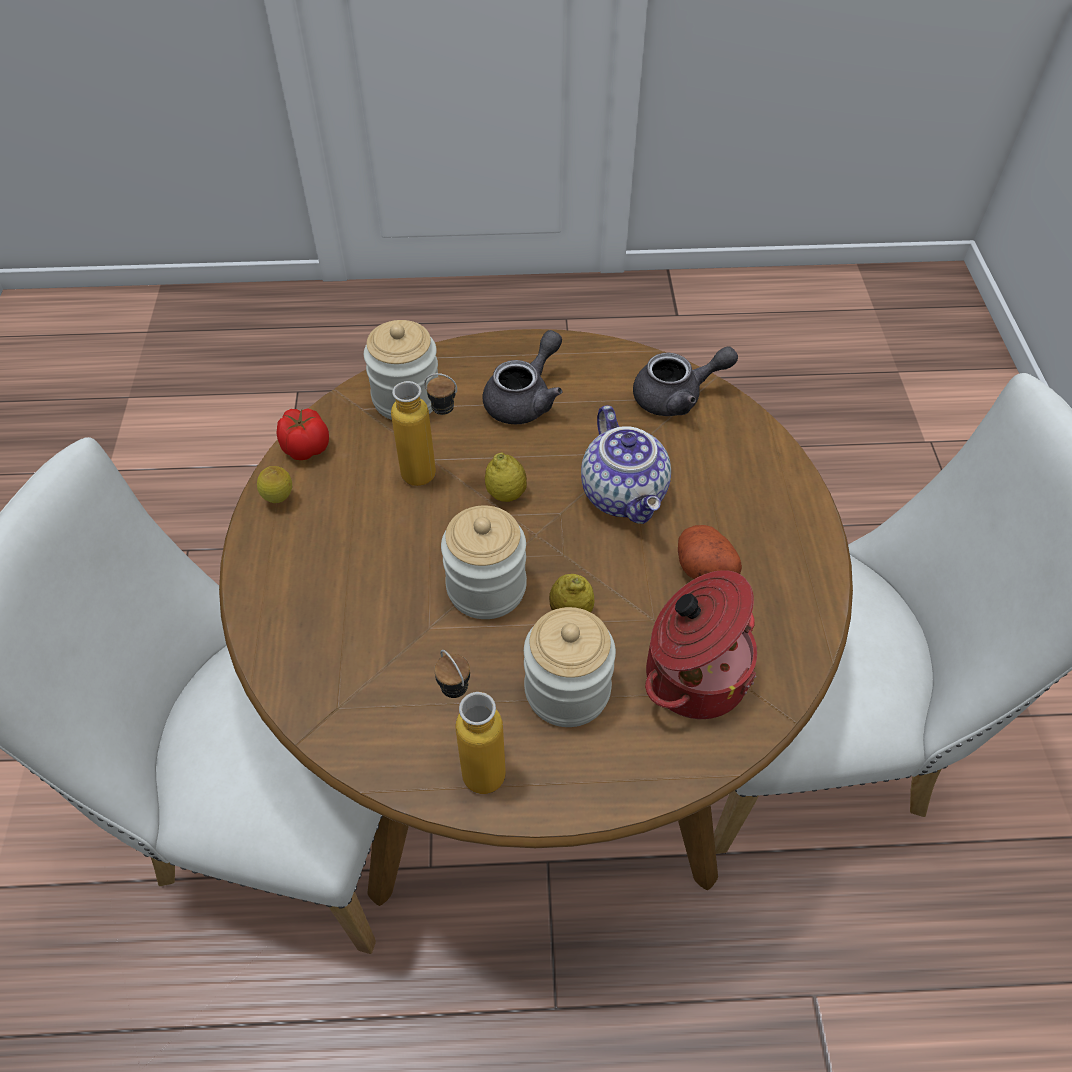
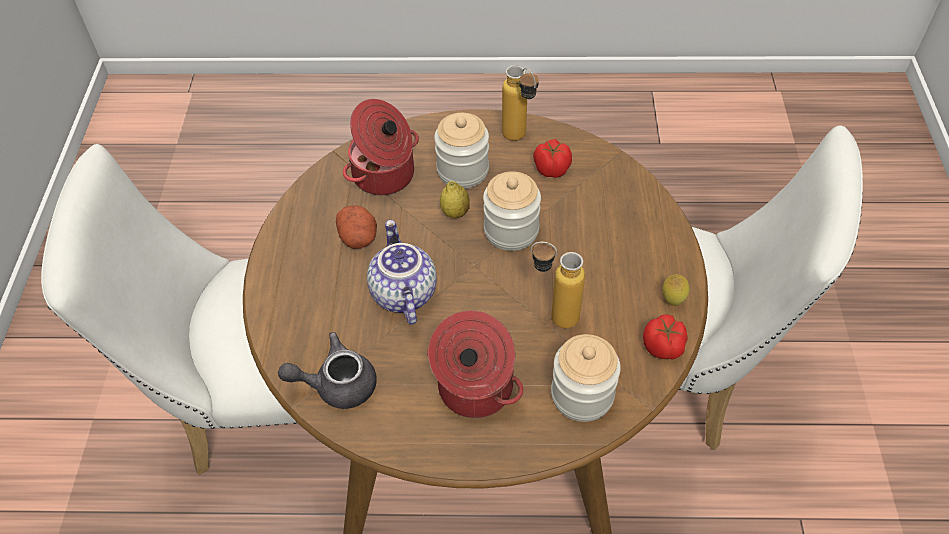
camera: 175 degrees left, 0 degrees up
(421, 699) = (551, 169): none -> tomato
(506, 494) = (495, 298): lemon -> none
(525, 399) = (474, 389): grey teapot -> cooking pot

